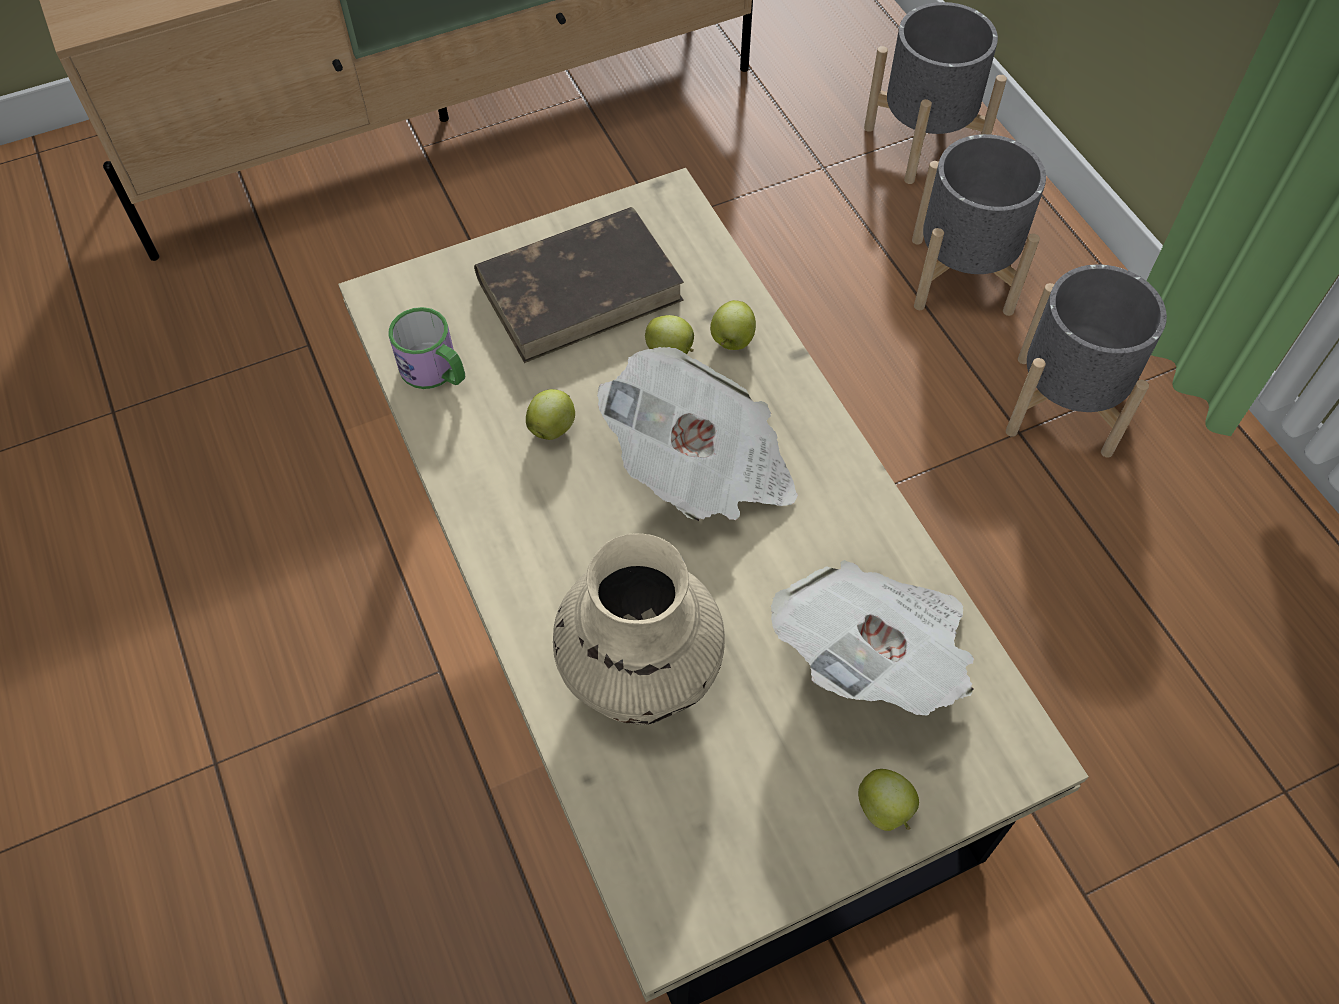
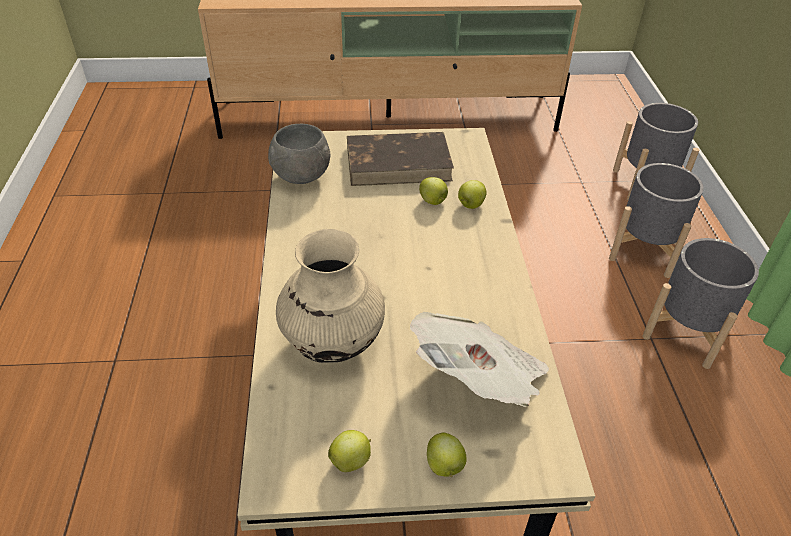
camera: 20 degrees right, 15 degrees down
(436, 371) = (303, 178): mug -> grey bowl
(552, 427) = (349, 217): apple -> apple (351, 460)
(702, 467) = (422, 257): newspaper -> none

